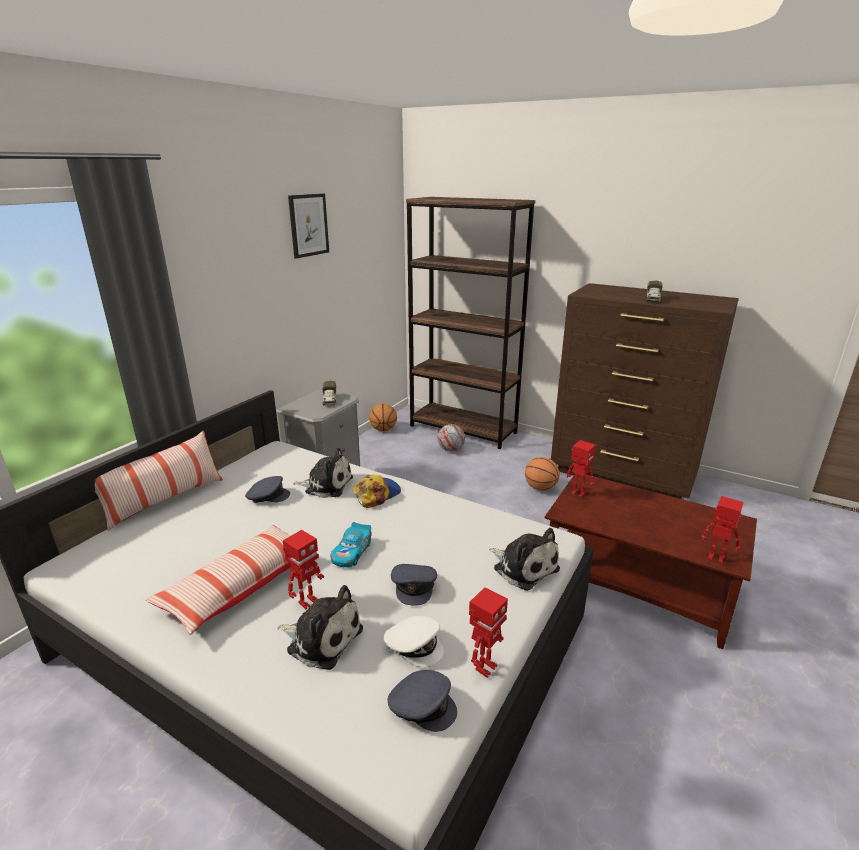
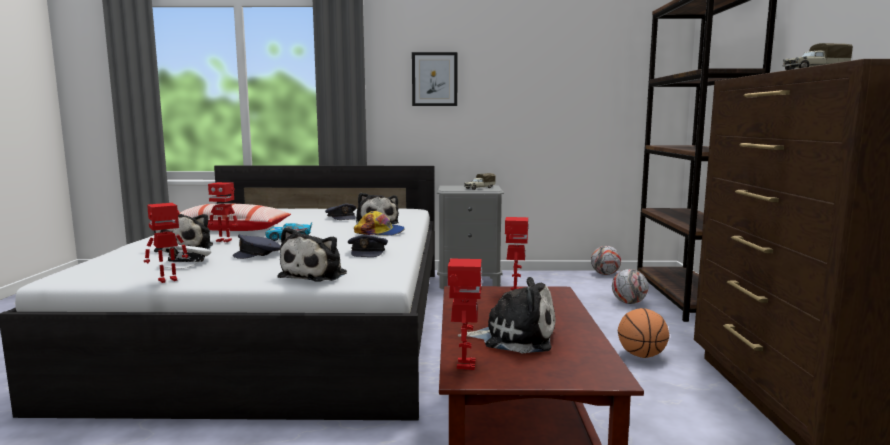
camera: 60 degrees right, 15 degrees down
(165, 500) = (311, 208): pillow -> none
(308, 225) = (529, 38): picture -> picture (434, 79)
(383, 429) = (605, 274): basketball -> football
(422, 705) = (123, 272): grey cap -> grey cap (368, 252)
(485, 667) = (168, 280): toy robot -> toy robot turned 135 degrees clockwise
(673, 526) = (514, 337): none -> plush toy

